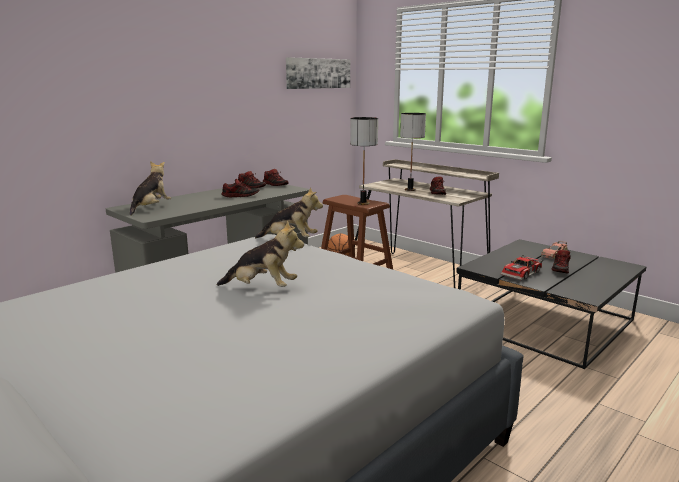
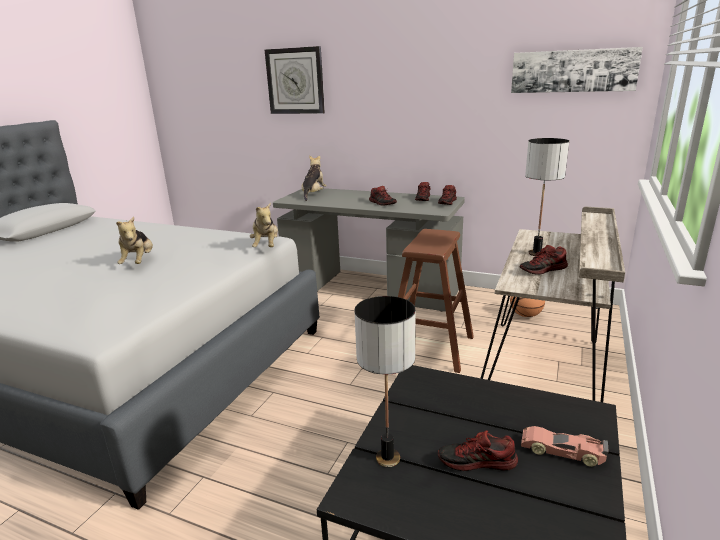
camera: 70 degrees right, 5 degrees up
(76, 73) = (295, 81): none -> wall clock
(151, 208) = (313, 194): plush toy -> plush toy turned 75 degrees counterclockwise
(363, 203) = (423, 245): table lamp -> table lamp (387, 458)
(522, 273) = (420, 420): toy car -> none

